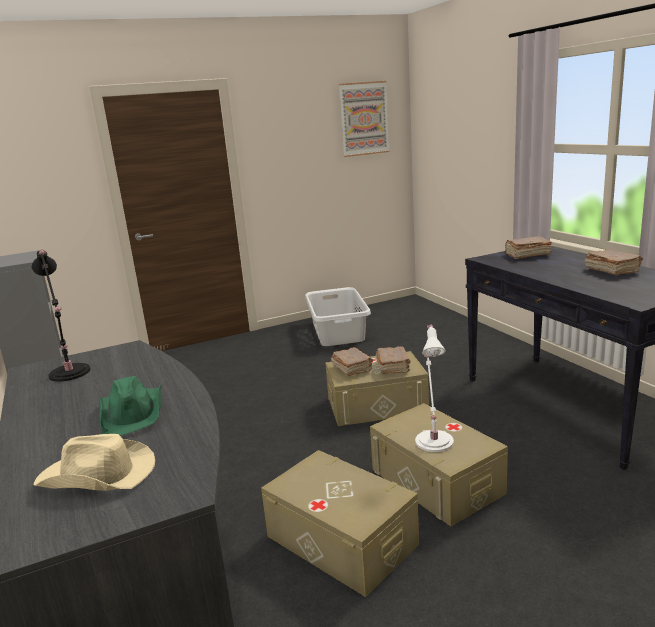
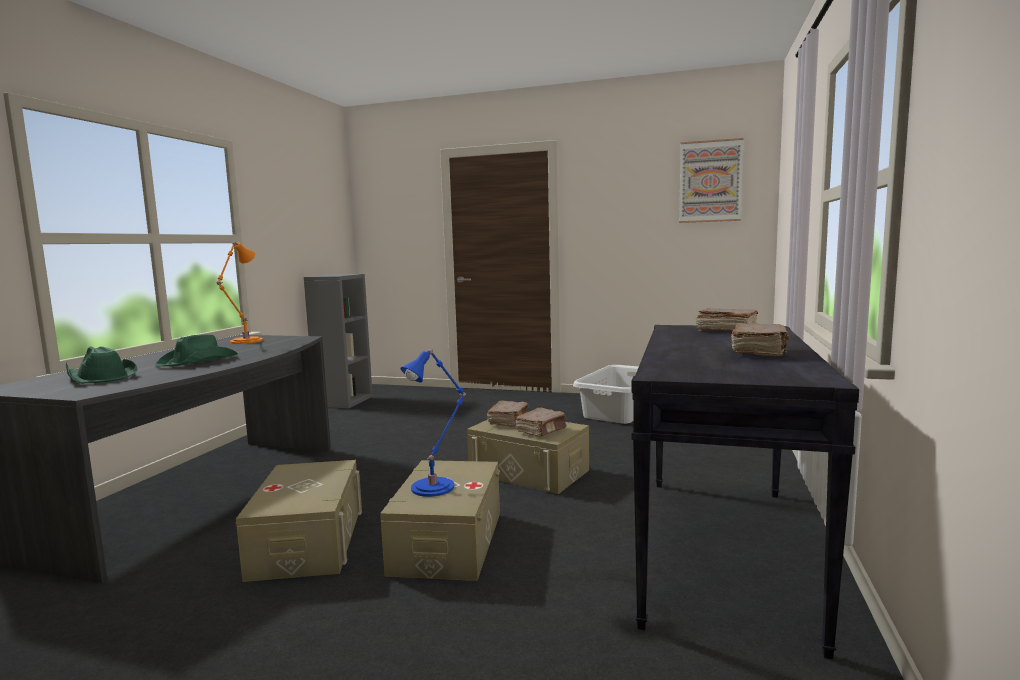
camera: 40 degrees right, 10 degrees down
(70, 374) = (244, 341): black table lamp -> orange table lamp
(98, 475) = (100, 377): beige hat -> green hat
(434, 439) = (436, 486): white table lamp -> blue table lamp

